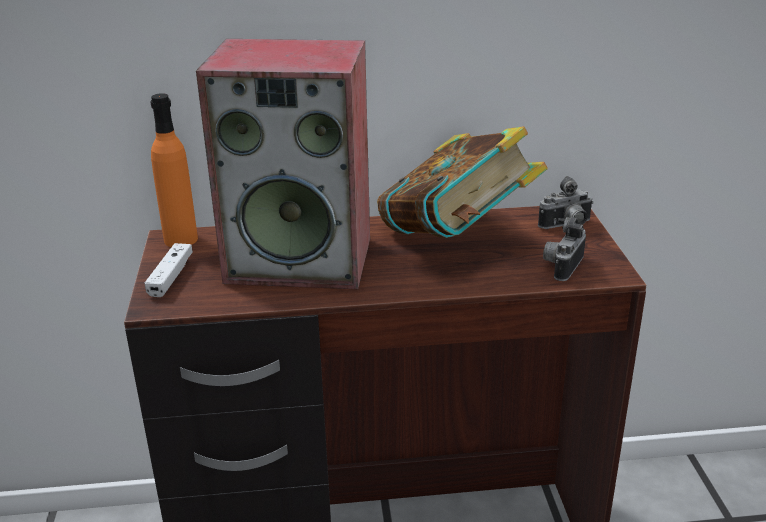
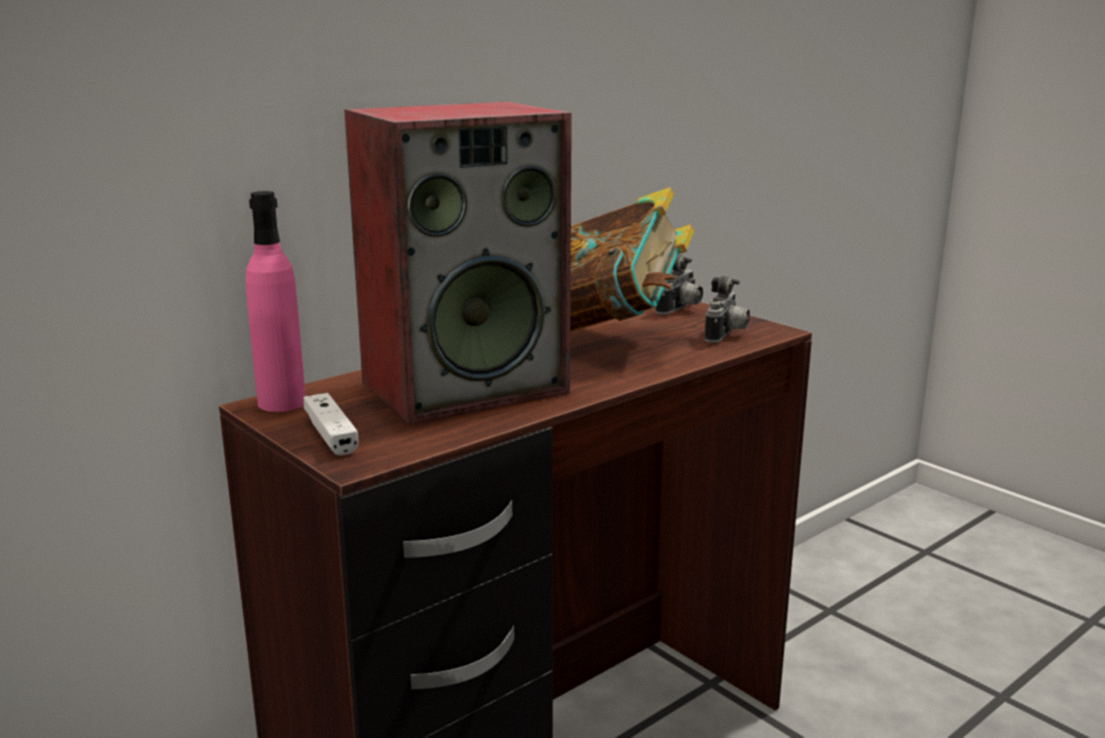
camera: 35 degrees left, 10 degrees down
(181, 239) = (282, 402): orange bottle -> pink bottle
(562, 266) = (726, 335): camera -> camera turned 150 degrees counterclockwise

